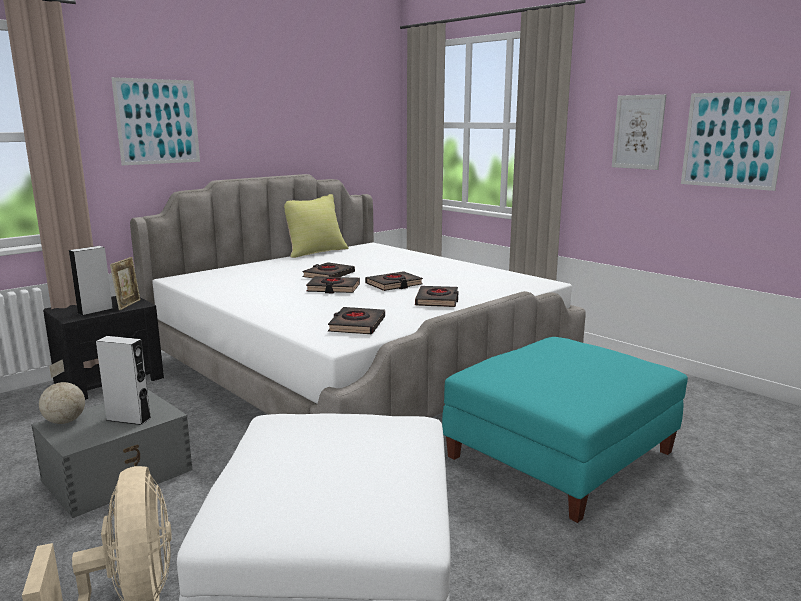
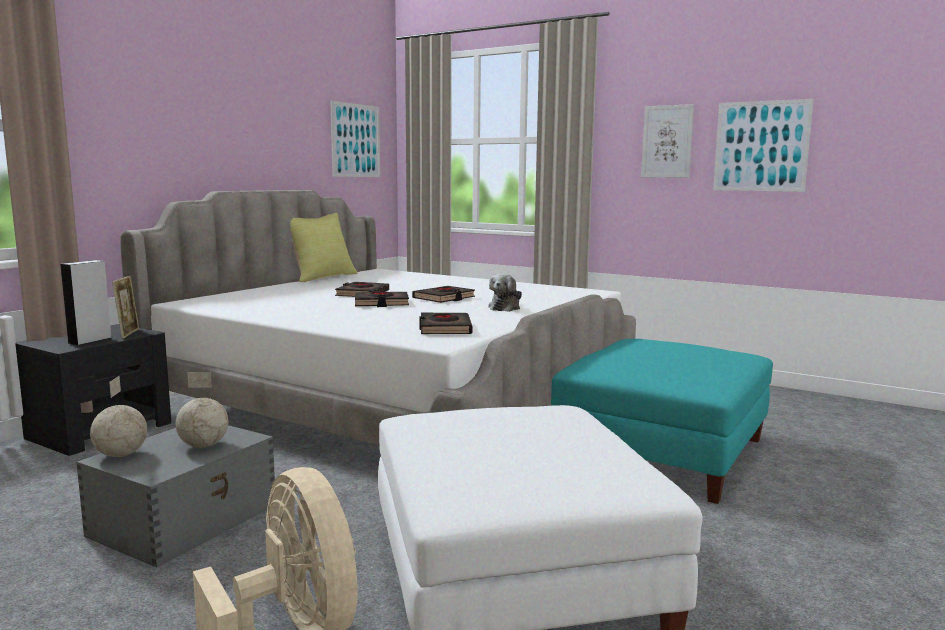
camera: 15 degrees left, 5 degrees down
(128, 419) = (203, 446): grey speaker -> globe
(158, 121) = (151, 119): picture -> picture (356, 140)
(437, 300) = (505, 308): black book -> plush toy

